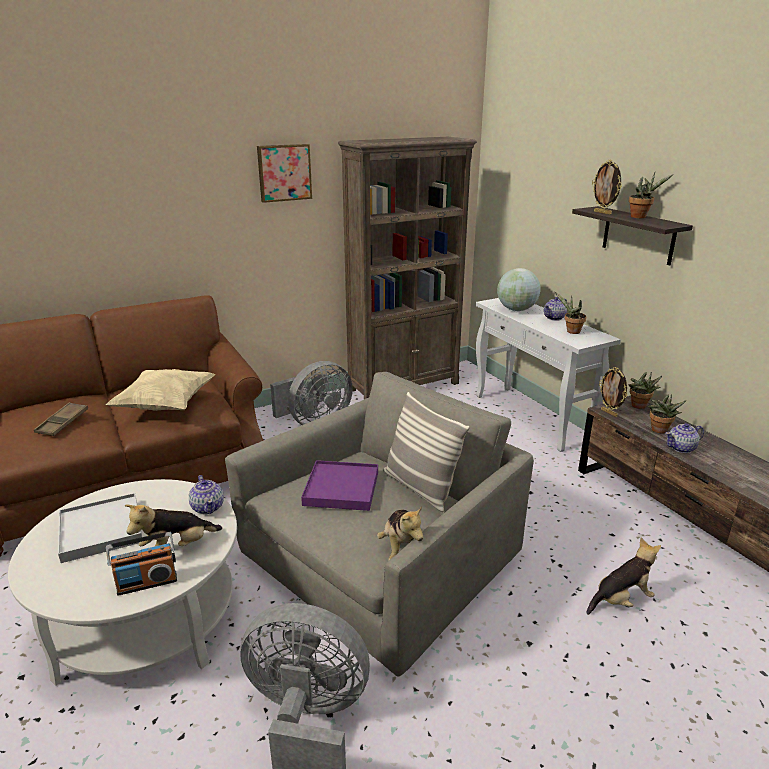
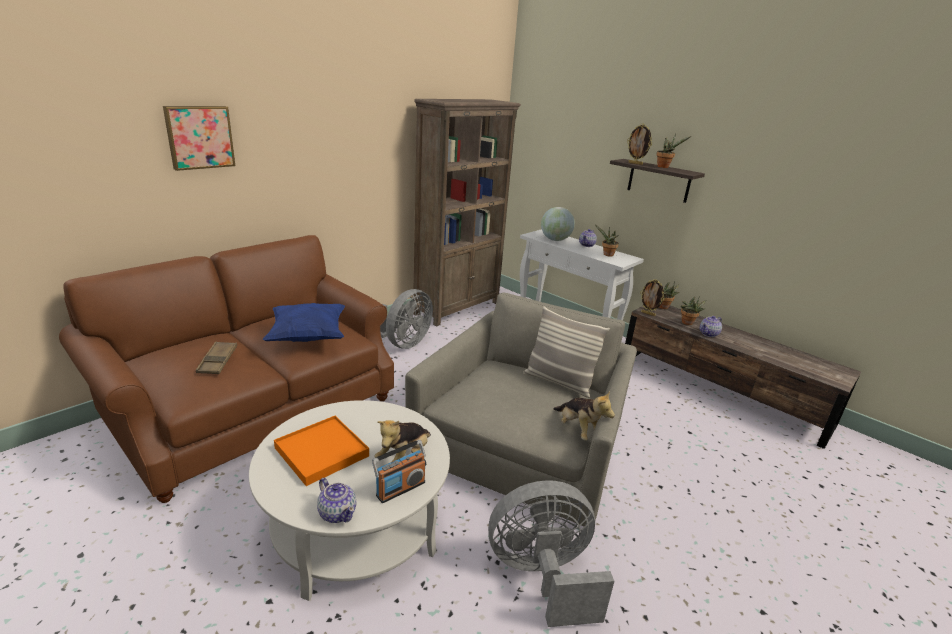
camera: 20 degrees left, 0 degrees up
(101, 530) = (321, 452): white tray -> orange tray
(165, 405) = (308, 337): beige pillow -> blue pillow
(208, 507) = (404, 419): teapot -> teapot (337, 513)
(284, 172) = (371, 124): picture -> picture (199, 137)
(341, 488) = (501, 390): purple tray -> none
(621, 600) = (700, 446): plush toy -> none

